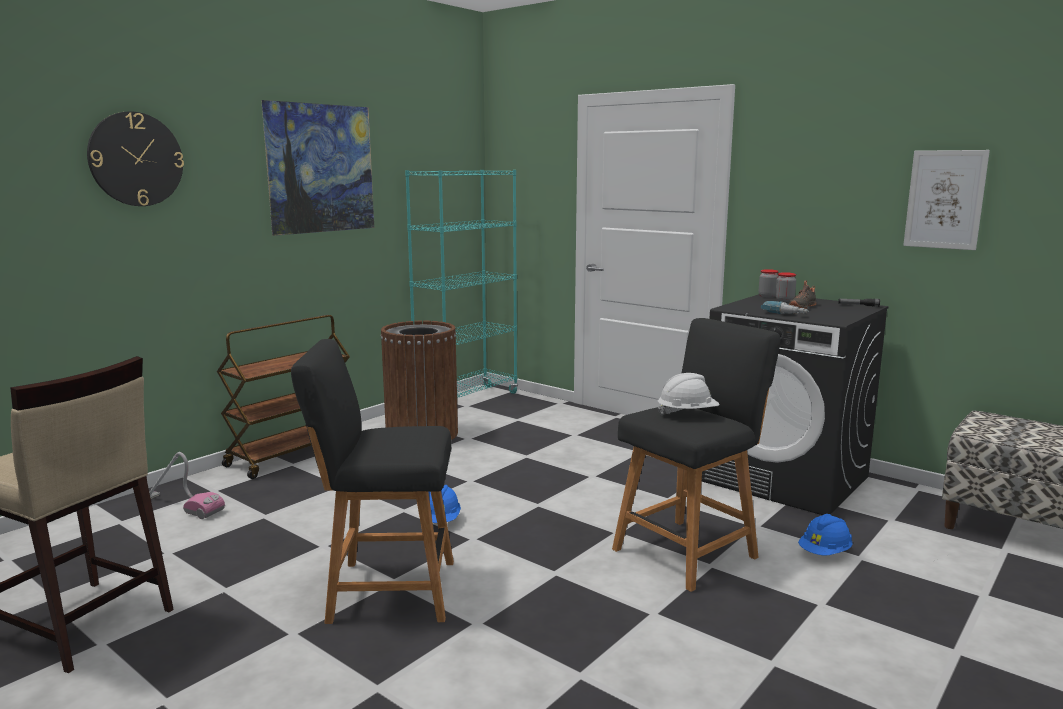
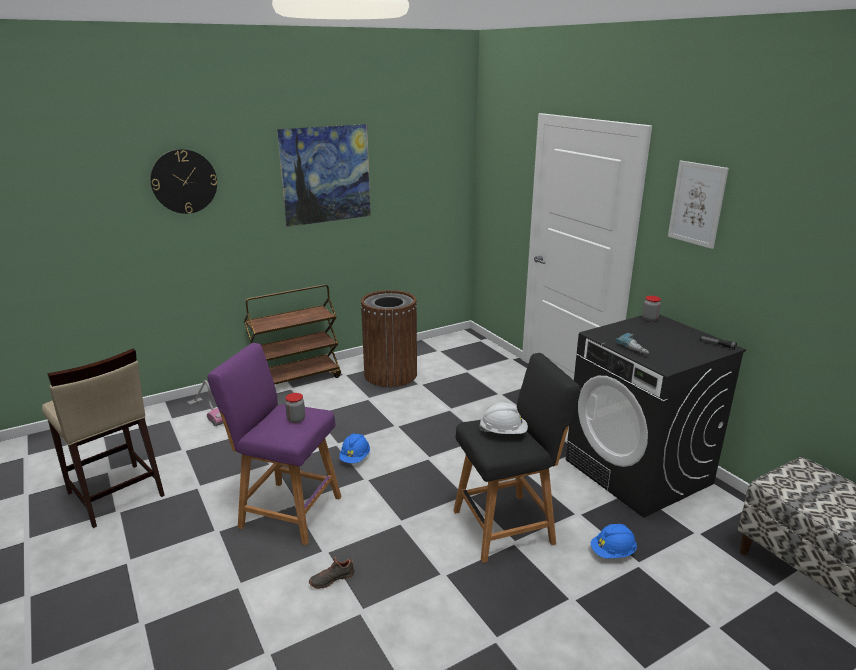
camera: 20 degrees right, 10 degrees up
(385, 591) = (286, 510): black stool -> purple stool
(467, 401) = (442, 346): turquoise bookcase -> none
(784, 300) = (658, 327): jar -> jar (296, 419)
(801, 307) = (661, 340): black shoe -> black shoe (331, 578)
(945, 199) = (806, 266): picture -> picture (697, 204)

